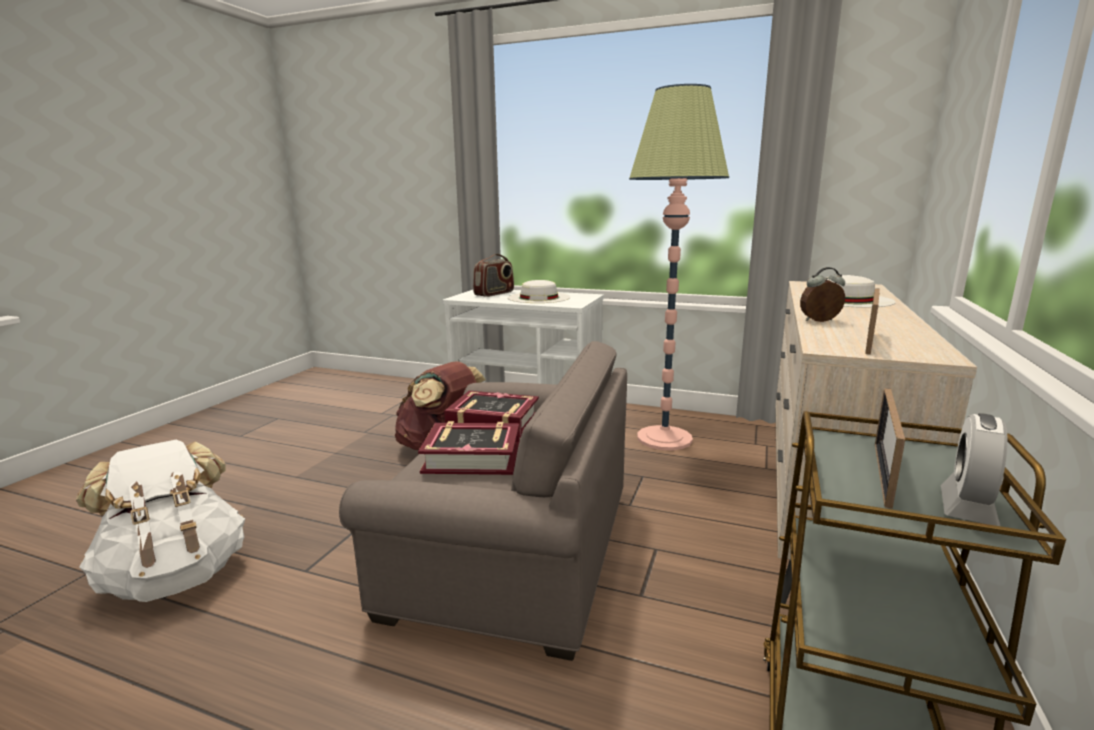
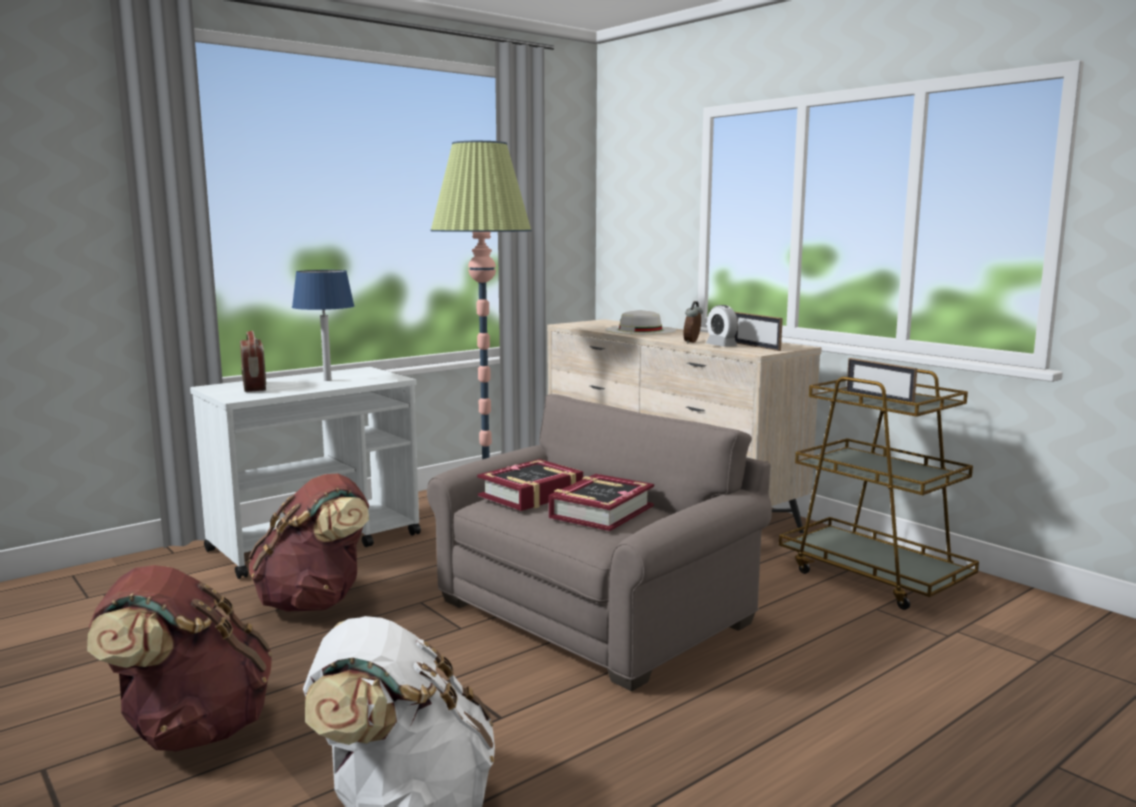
camera: 60 degrees left, 5 degrees down
(263, 477) = (191, 730): none -> brown backpack
(539, 297) = (327, 380): white hat -> blue table lamp
(967, 507) = (920, 398): alarm clock -> alarm clock (721, 345)

